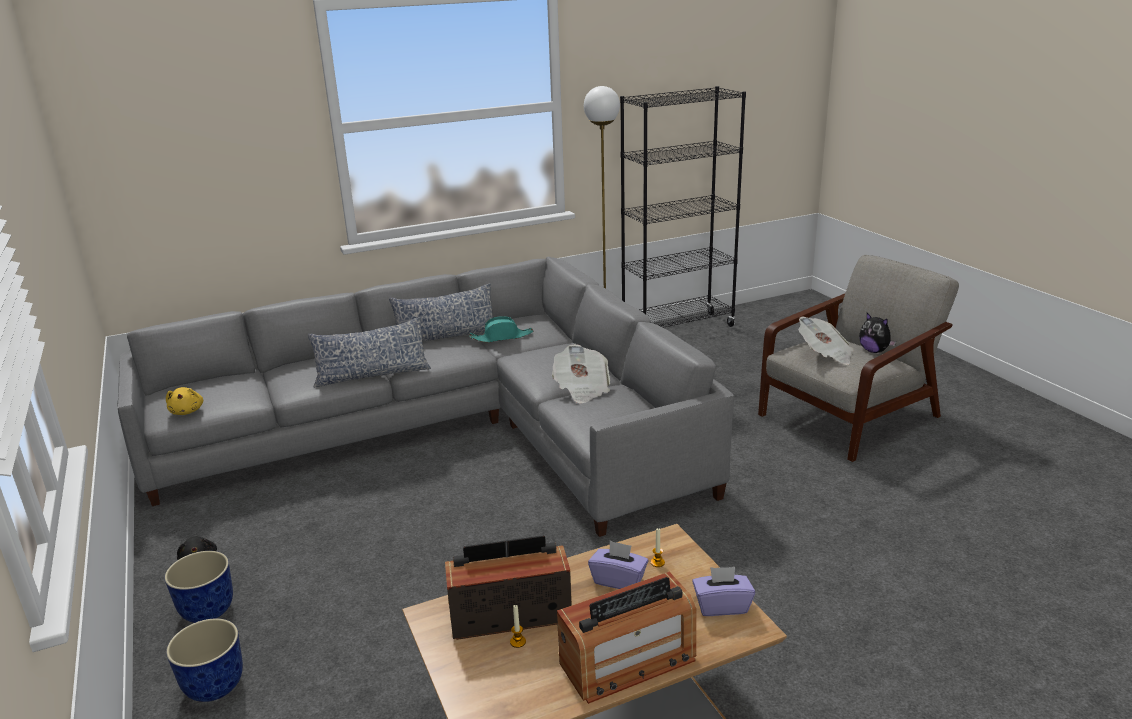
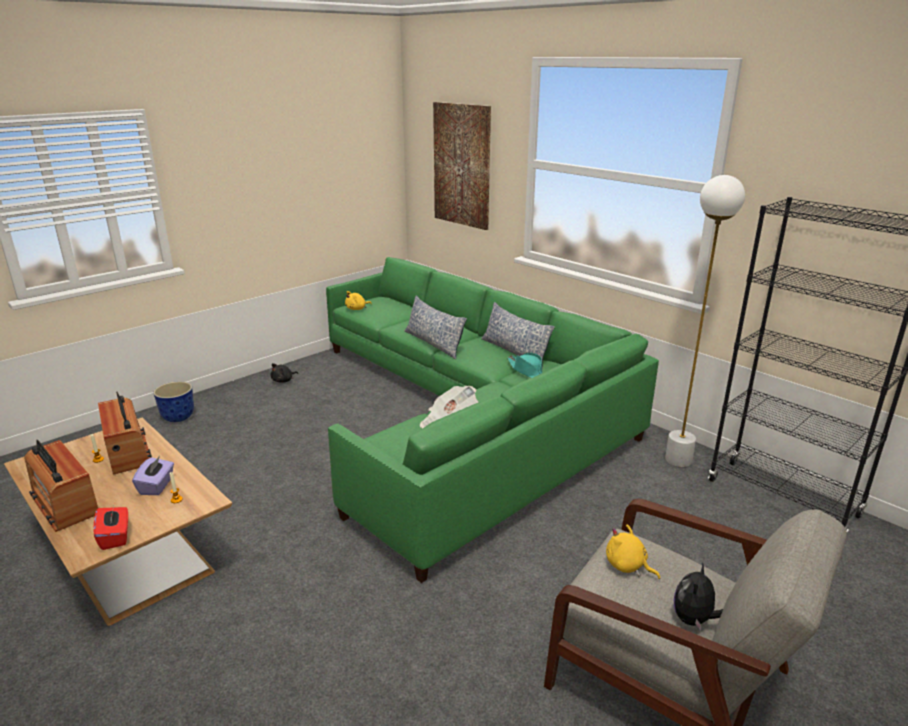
camera: 70 degrees right, 0 degrees up
(207, 611) = (240, 396): planter -> none
(210, 159) = (462, 165): none -> picture
(452, 431) = (466, 418): grey sofa -> green sofa
(721, 606) = (115, 537): purple tissue box -> red tissue box
(825, 355) = (627, 566): newspaper -> yellow plush toy

